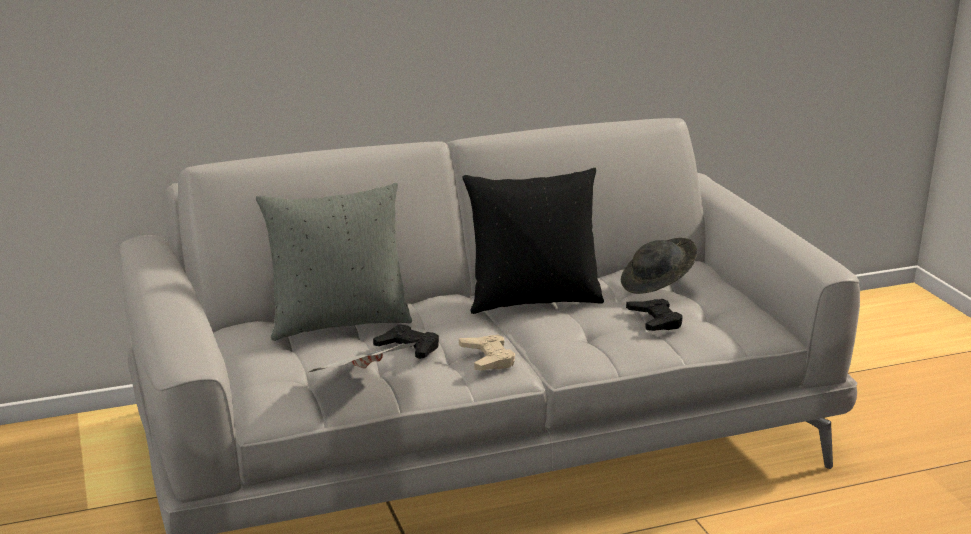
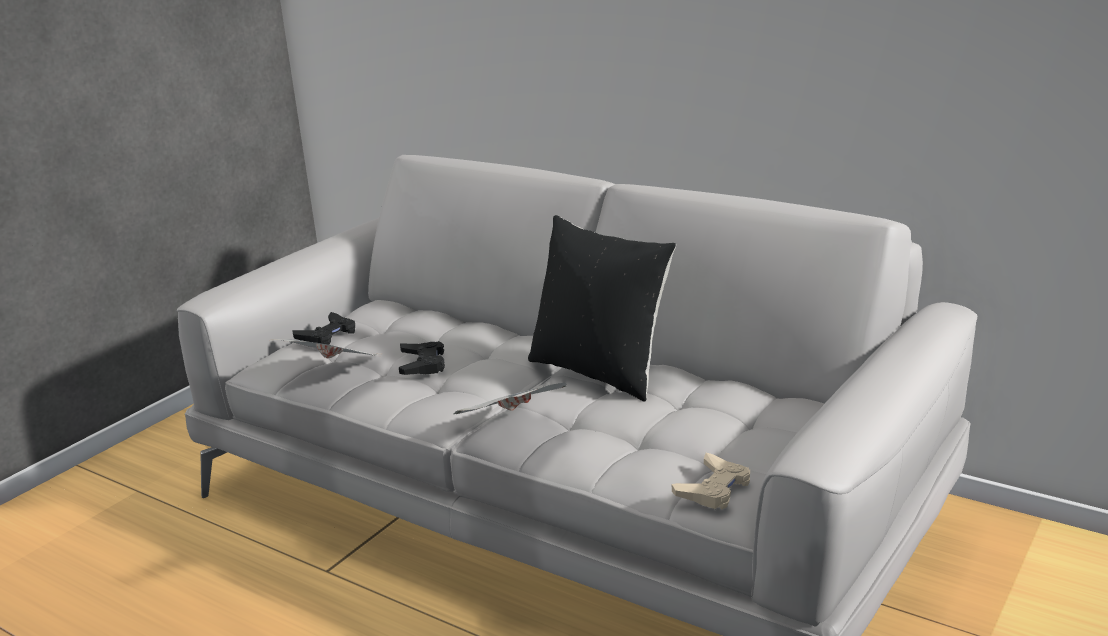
camera: 55 degrees right, 0 degrees up
(338, 322) = (436, 325): grey pillow -> none
(487, 358) = (446, 398): beige game controller -> beige game controller (713, 489)
(575, 352) = (511, 428): none -> newspaper
(655, 320) = (641, 437): black game controller -> black game controller (327, 335)
(657, 284) = (723, 407): grey hat -> none

